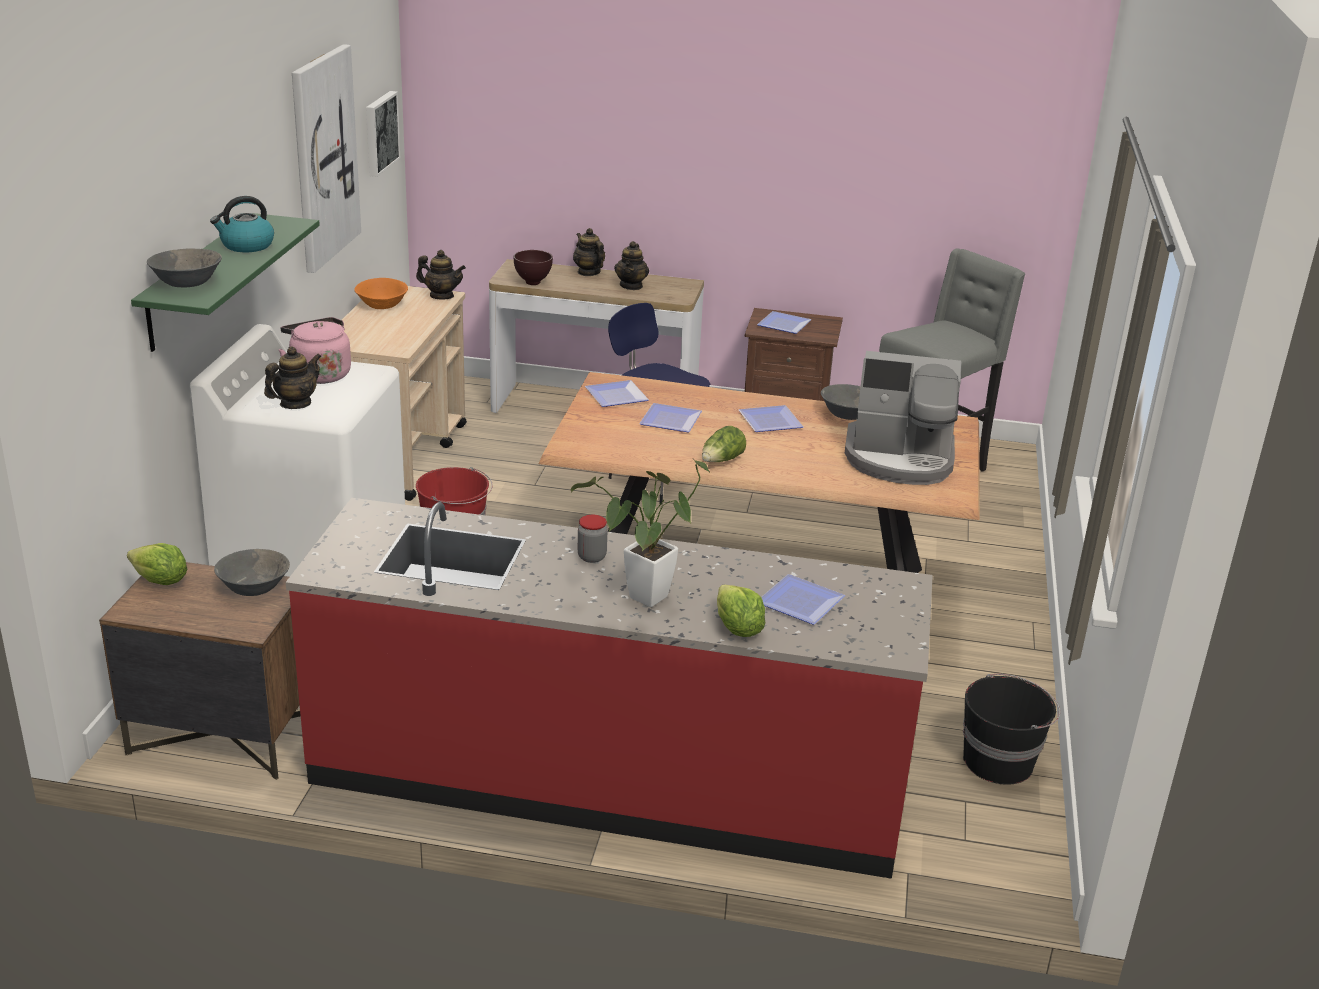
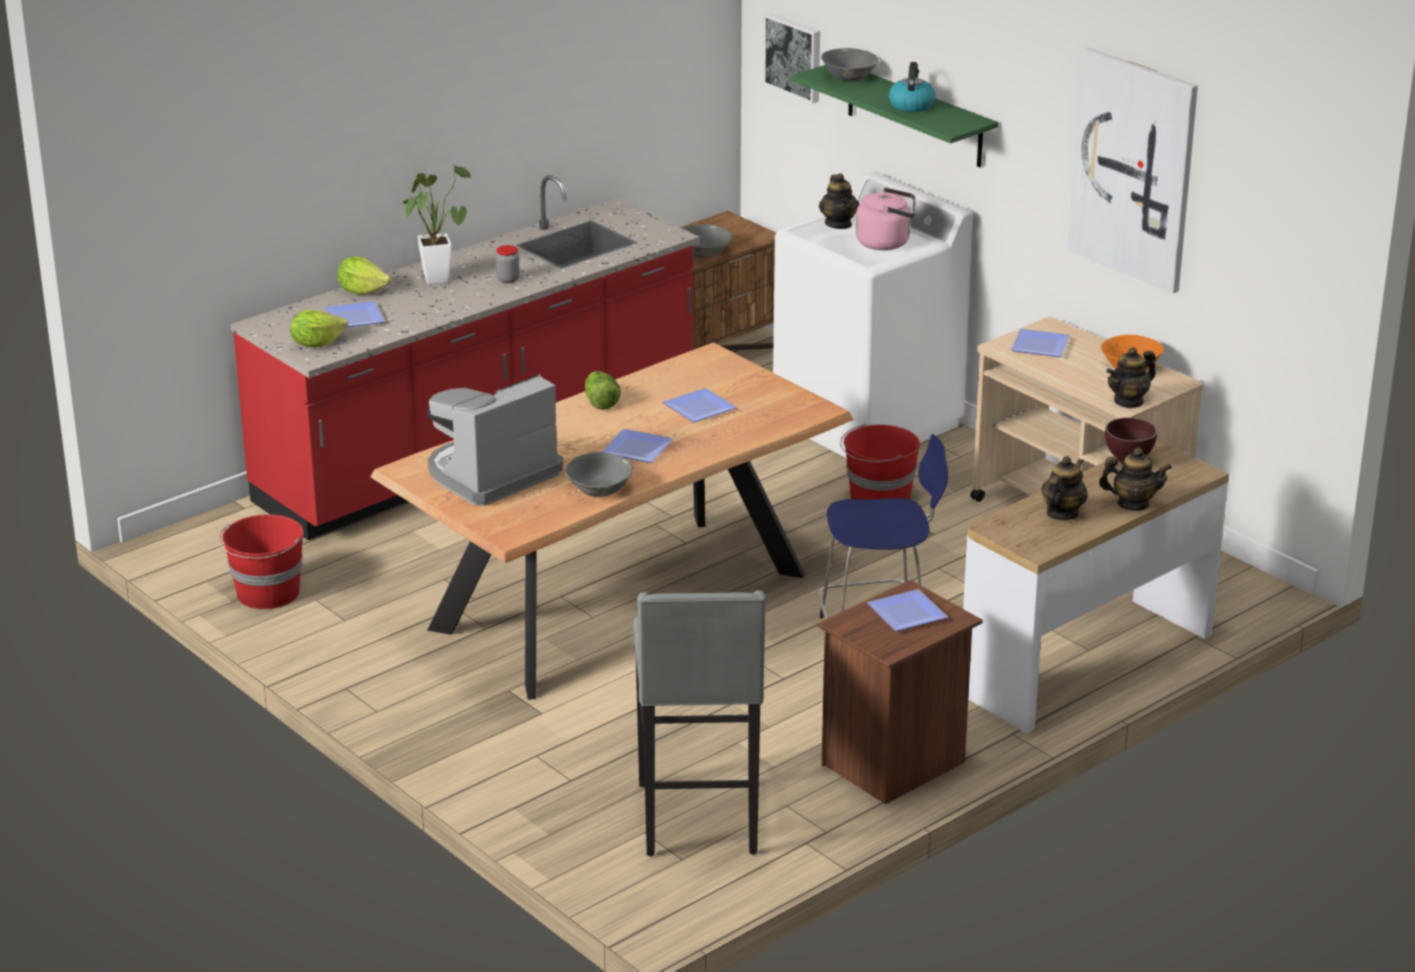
camera: 130 degrees right, 0 degrees up
(160, 581) = (751, 232): lettuce -> lettuce (317, 344)
(379, 133) = (1272, 239): picture -> picture (794, 56)
(614, 396) = (780, 402): plate -> plate (1042, 345)
(631, 286) = (1062, 513): teapot -> teapot turned 75 degrees clockwise
(999, 761) = (268, 594): black bucket -> red bucket

